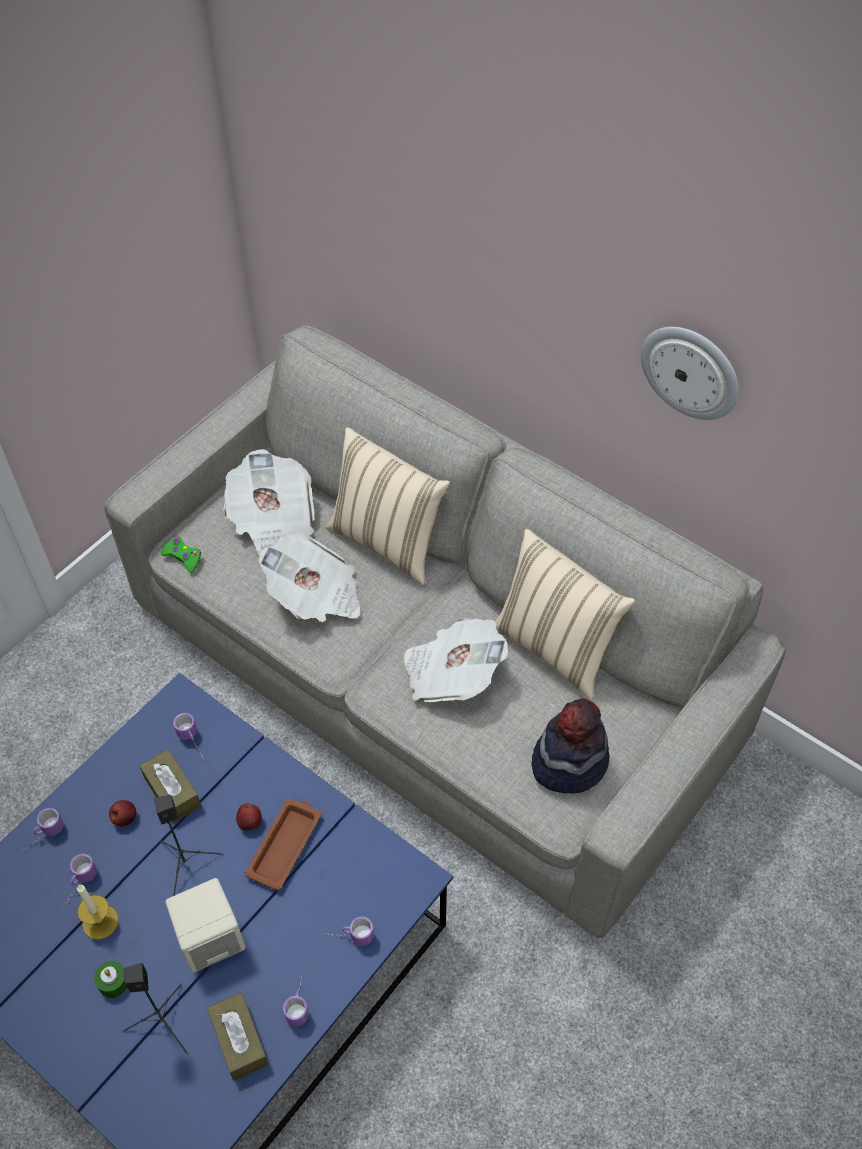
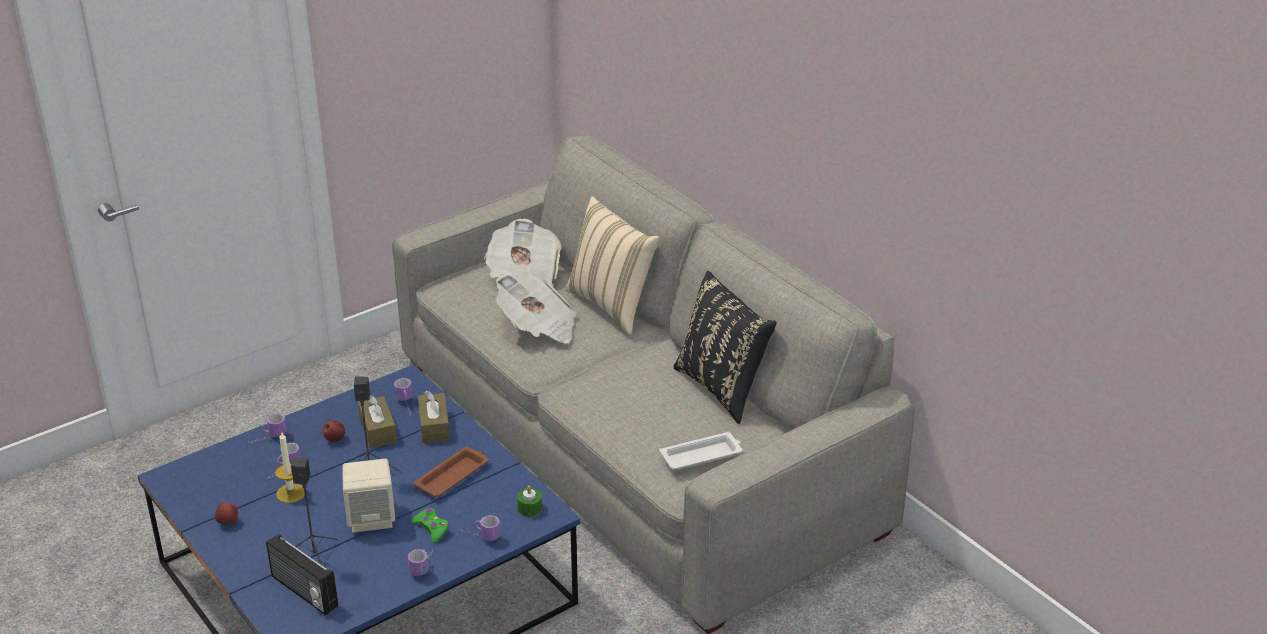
camera: 15 degrees right, 20 degrees down
(113, 982) = (286, 528): green candle -> green candle (530, 508)
(168, 1084) = (303, 592): none -> radio
(183, 557) = (443, 291): green game controller -> green game controller (432, 528)
(239, 1040) = (368, 578): brown tissue box -> brown tissue box (434, 426)
(250, 823) = (431, 458): apple -> apple (228, 523)
(451, 674) = (629, 390): newspaper -> none
(555, 647) = (723, 388): beige pillow -> black pillow
(568, 762) = (702, 455): hat -> white tray
(691, 371) = (838, 137): wall clock -> none

